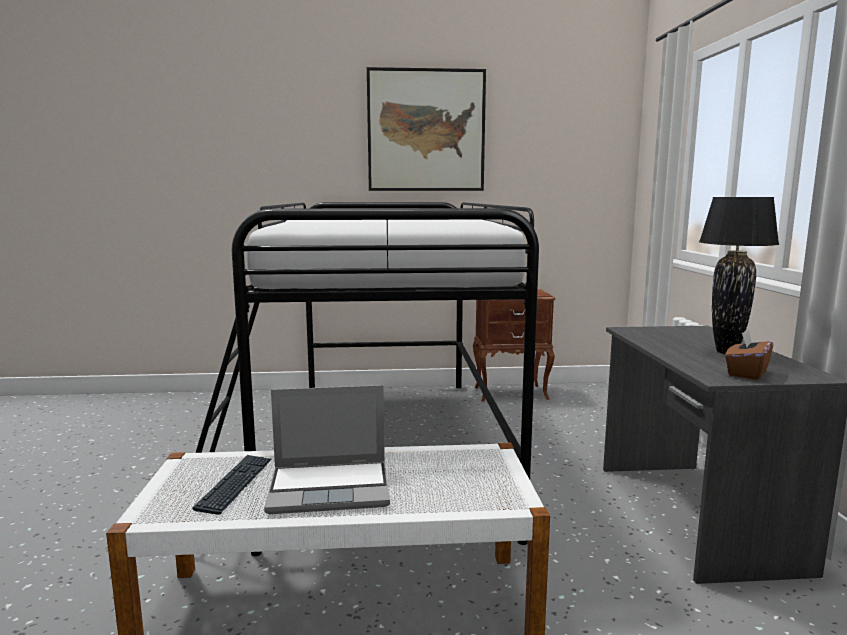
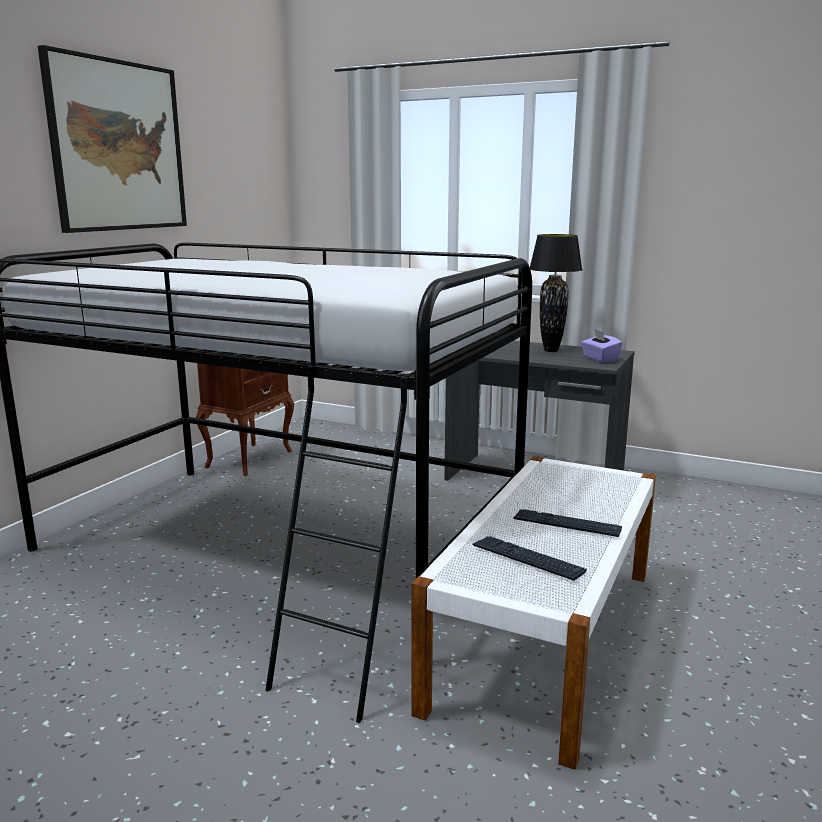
camera: 60 degrees left, 5 degrees up
(331, 488) = (567, 525): laptop -> keyboard
(746, 373) = (599, 359): brown tissue box -> purple tissue box

